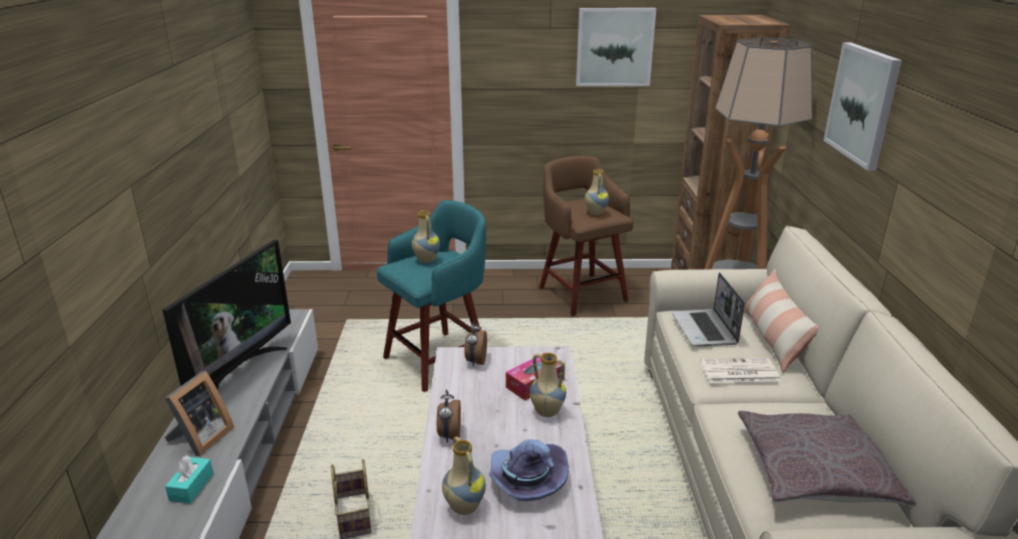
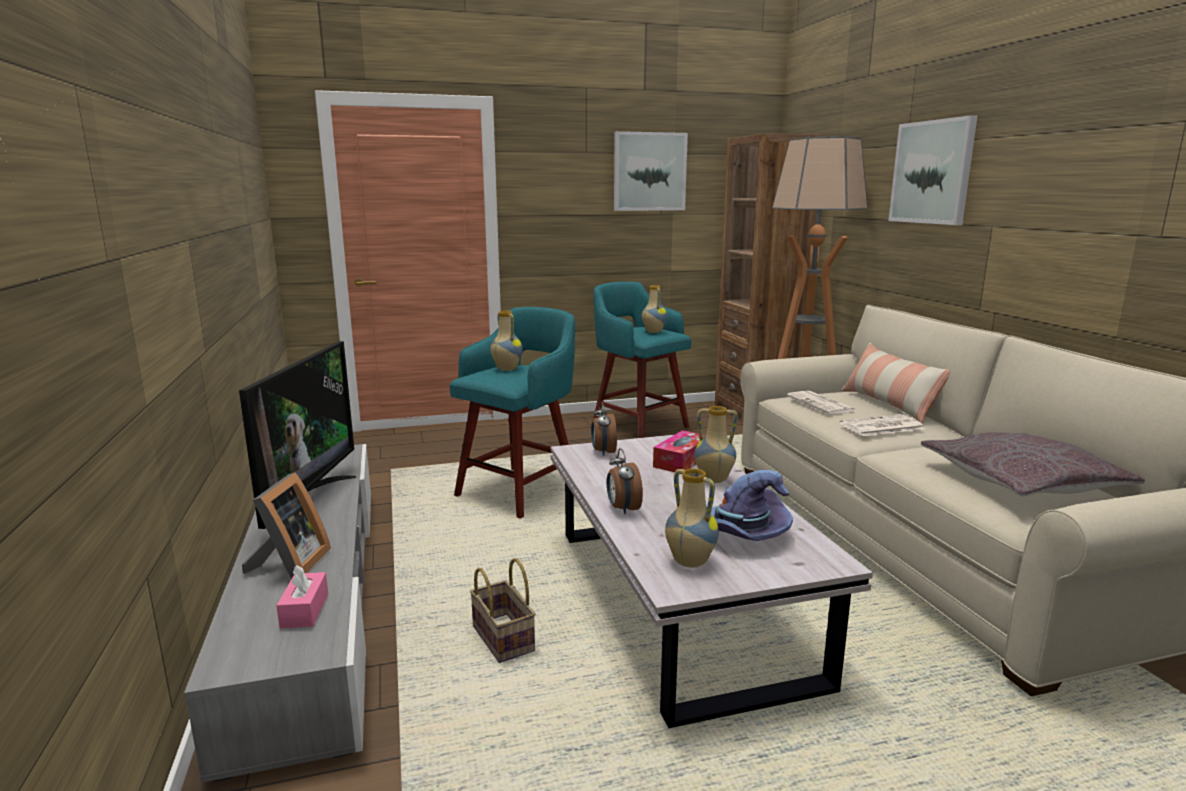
camera: 15 degrees left, 10 degrees down
(191, 487) = (305, 610): turquoise tissue box -> pink tissue box
(581, 293) = (638, 425): brown stool -> turquoise stool
(705, 330) = (822, 404): laptop -> newspaper

